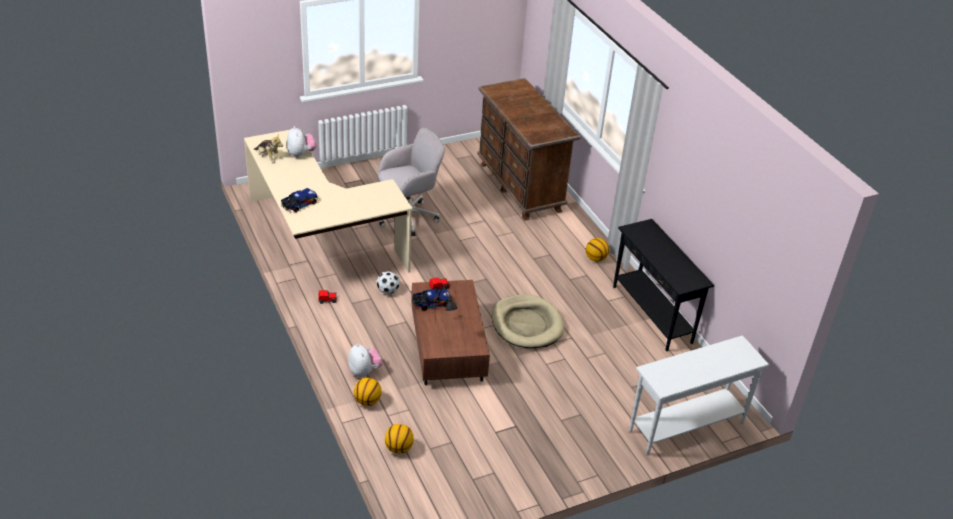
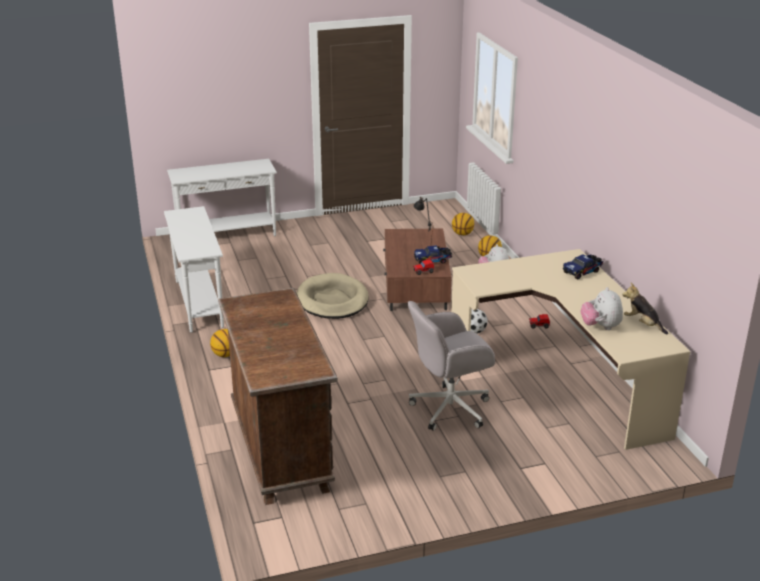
camera: 170 degrees left, 10 degrees down
(653, 314) = (198, 303): black console table -> white console table

